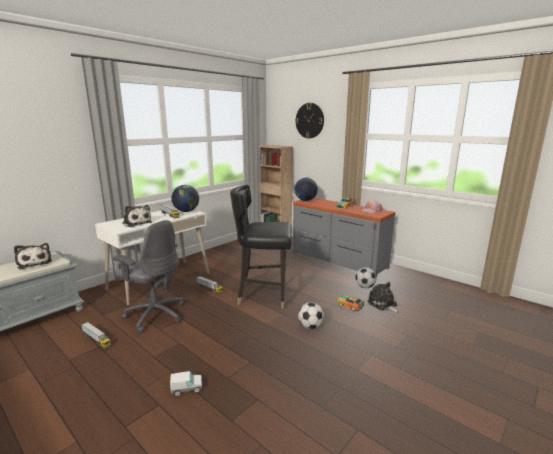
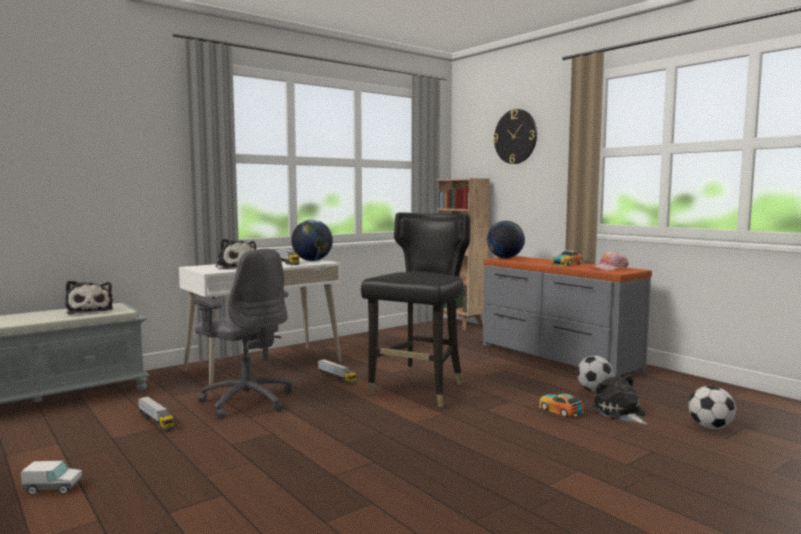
camera: 10 degrees right, 10 degrees down
(186, 389) = (268, 482): toy truck -> toy truck (53, 488)
(263, 296) = (419, 391): black chair -> black chair turned 105 degrees clockwise
(310, 327) = (485, 430): football -> football (710, 427)

